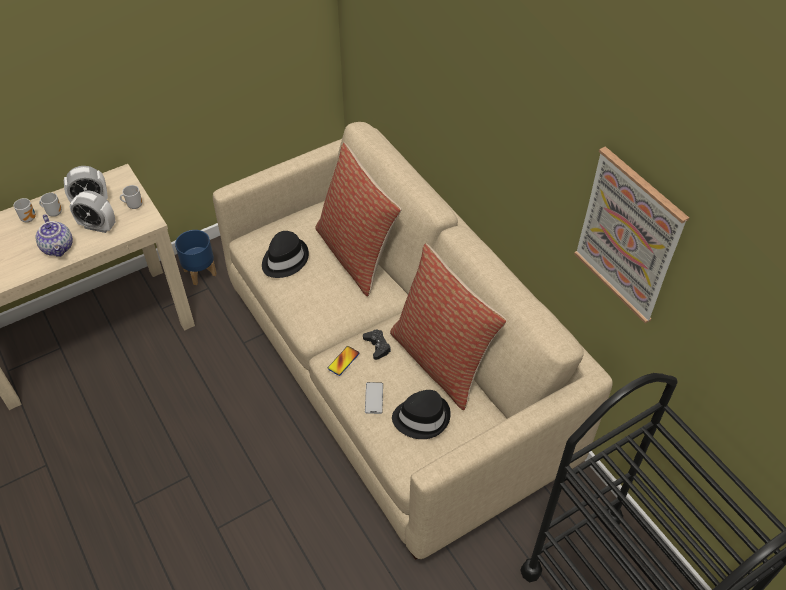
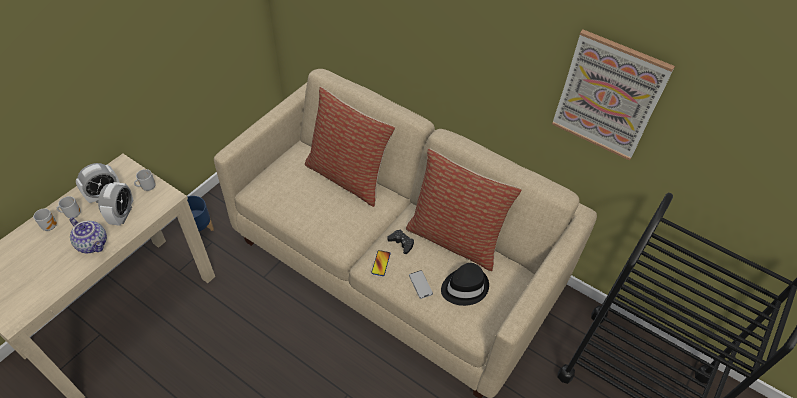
camera: 25 degrees left, 0 degrees up
(98, 226) = (122, 215): alarm clock -> alarm clock turned 75 degrees counterclockwise
(284, 259) = (292, 197): black hat -> none

